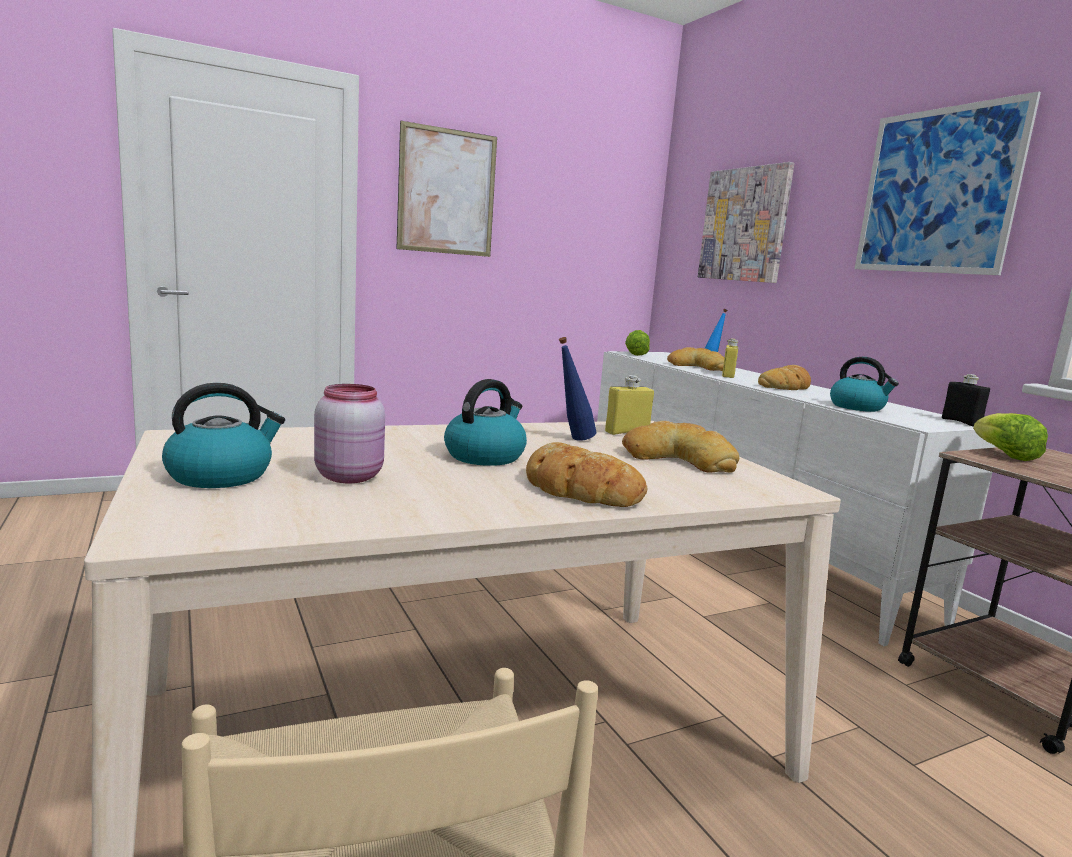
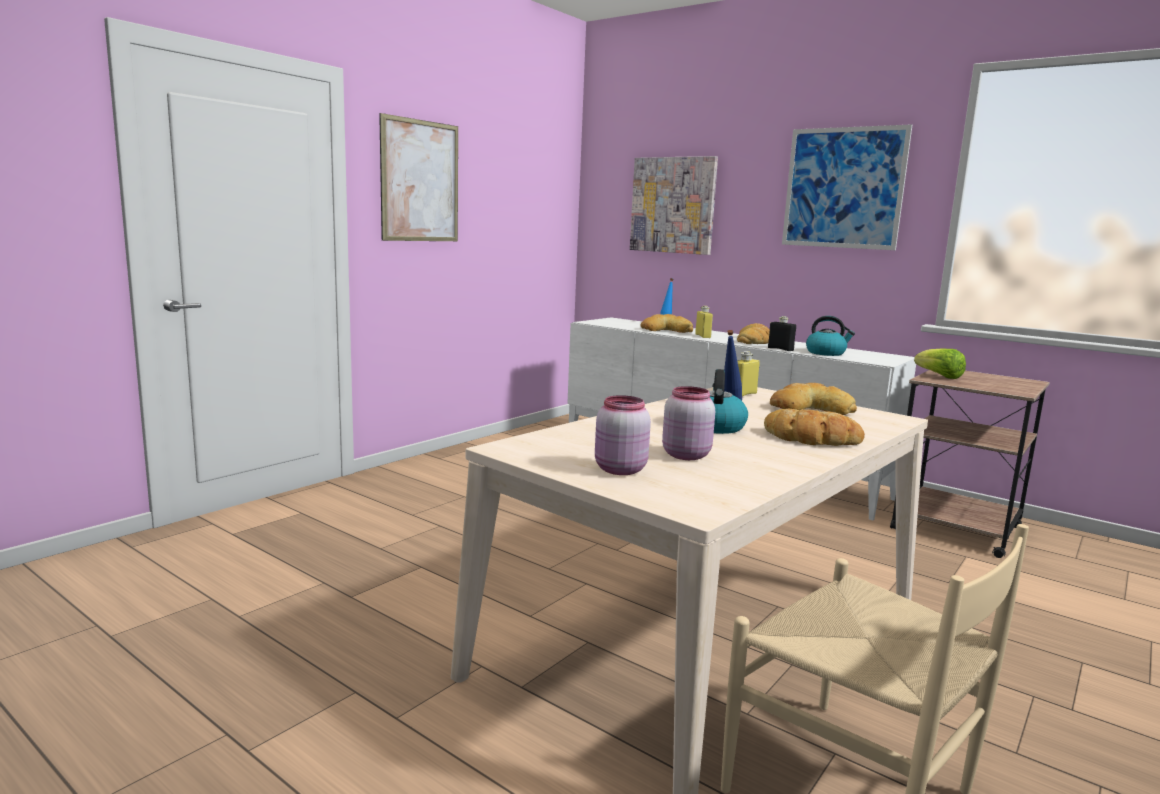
camera: 25 degrees left, 0 degrees up
(221, 476) = (618, 470): kettle -> pink jar
(636, 354) = (599, 323): lettuce -> none
(961, 422) = (893, 356): black bottle -> black bottle (780, 349)

